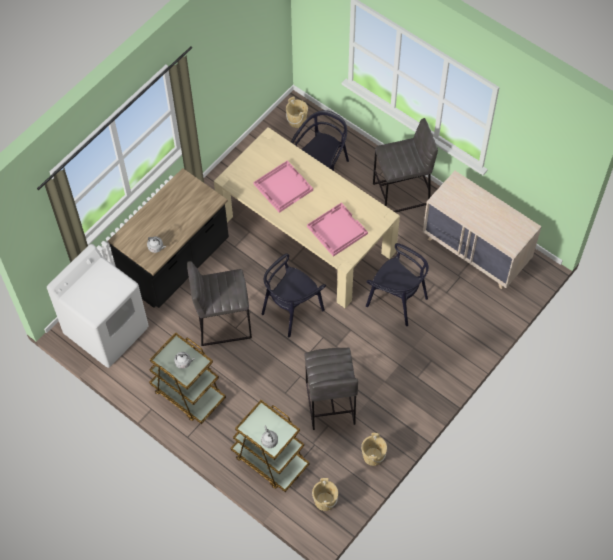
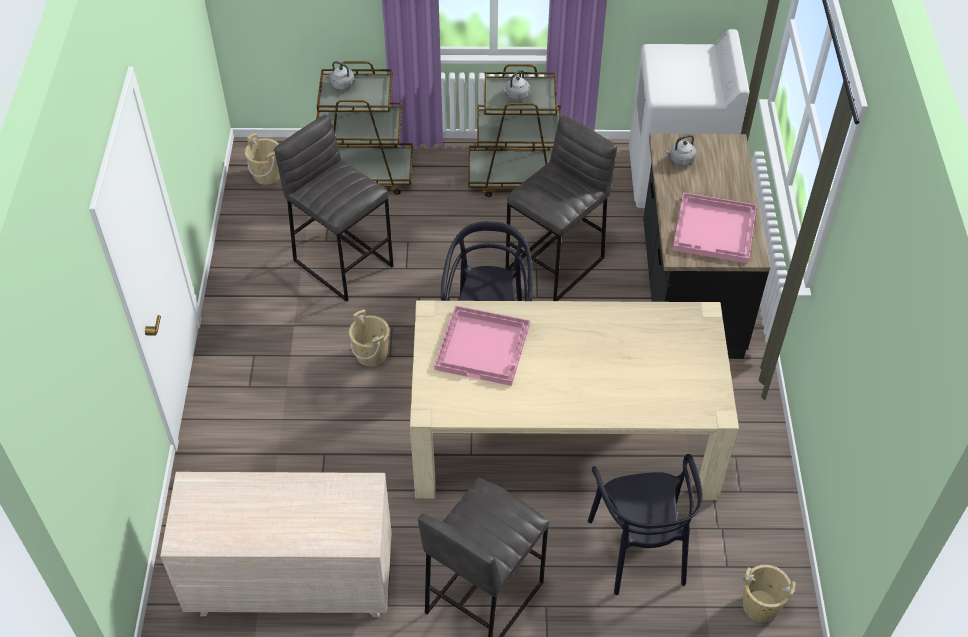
camera: 140 degrees right, 10 degrees down
(283, 186) = (619, 356): pink tray -> pink tray (715, 230)
(373, 456) = (244, 243): beige bucket -> beige bucket (371, 354)
(397, 300) = (358, 432): black chair -> none

